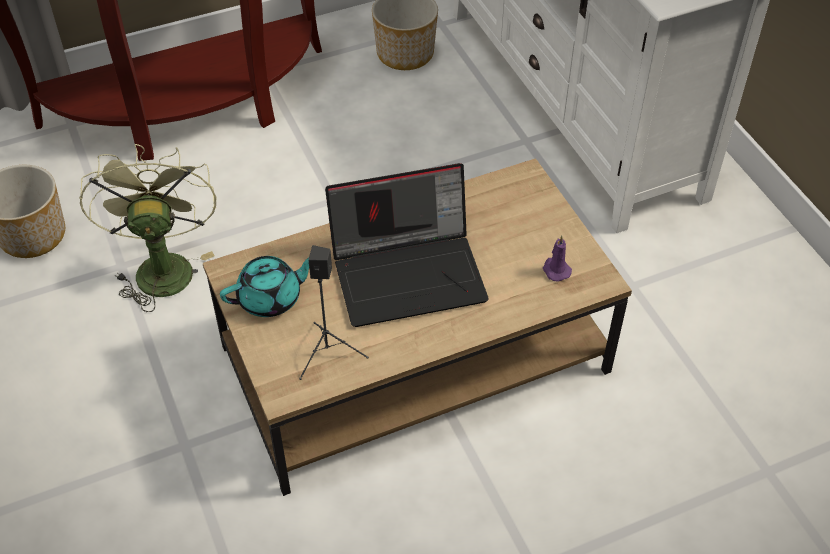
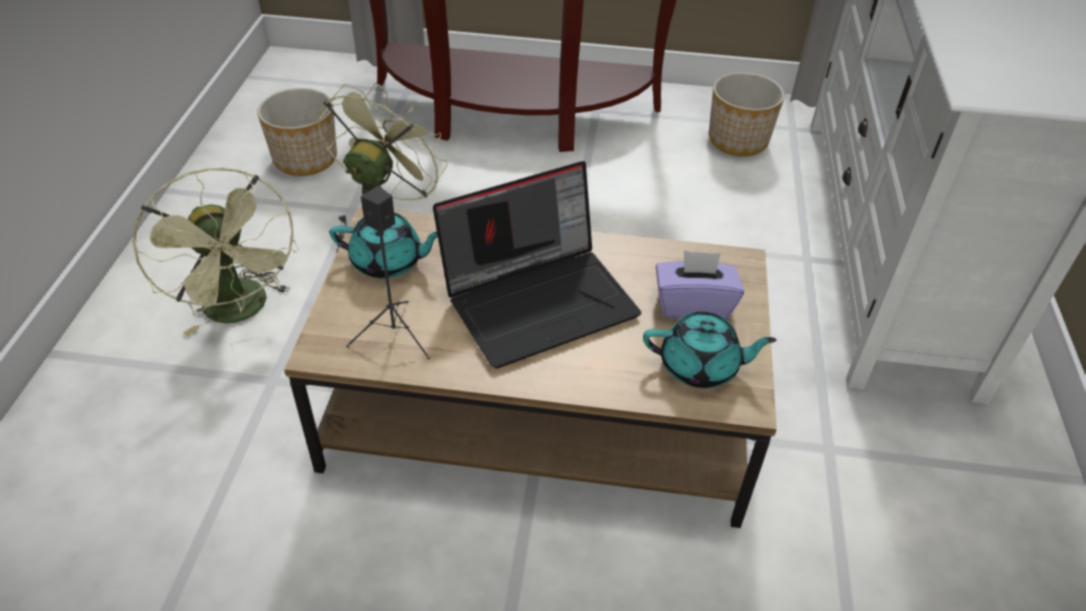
camera: 30 degrees right, 5 degrees down
(103, 402) = (242, 311): none -> green fan
(410, 273) = (540, 299): laptop -> laptop turned 45 degrees counterclockwise
(518, 225) = (693, 304): none -> purple tissue box
(555, 270) = (700, 366): purple candle -> turquoise teapot

